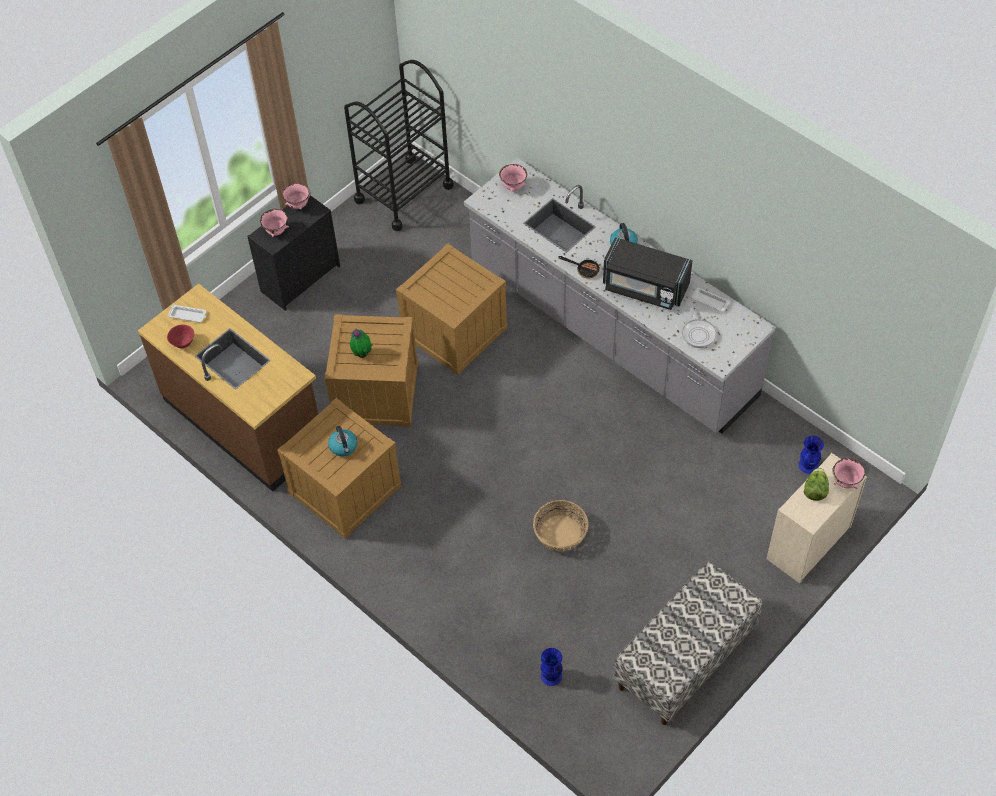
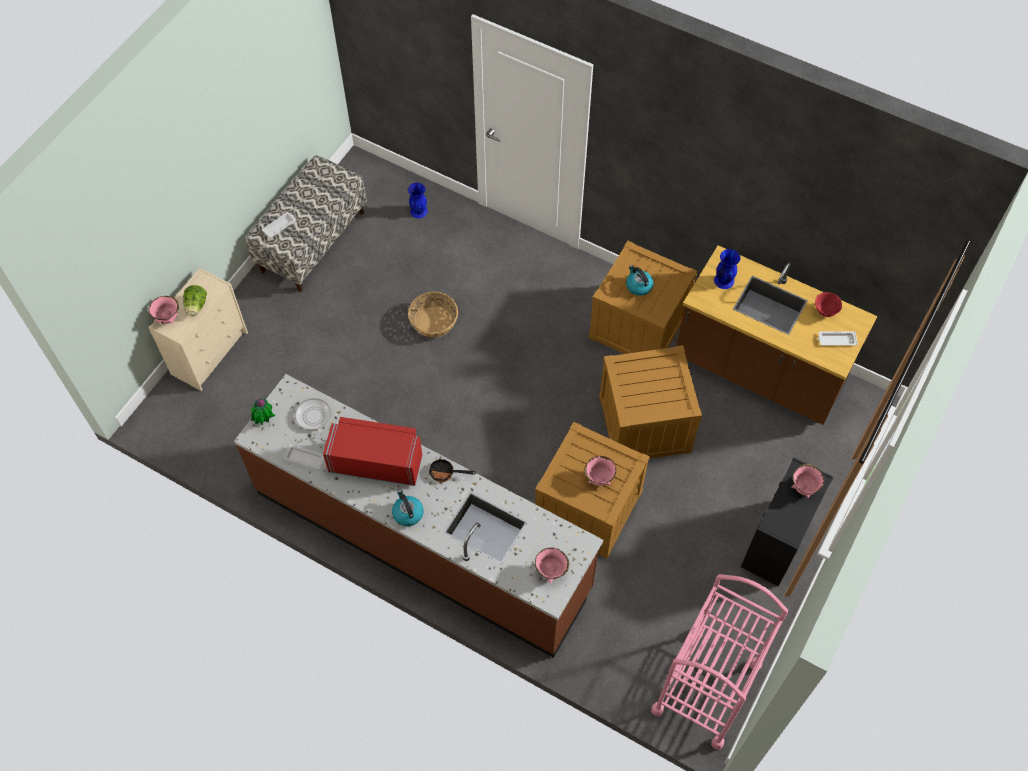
camera: 165 degrees right, 5 degrees up
(298, 205) = (795, 527): pink bowl -> pink bowl (599, 478)
(362, 354) = (656, 379): potted plant -> potted plant (265, 421)
(404, 193) = (707, 687): black cart -> pink cart
(610, 332) = (422, 539): grey counter -> brown counter
(645, 287) = (376, 462): black microwave -> red microwave
(721, 607) = (280, 226): none -> white tray
(808, 465) = (209, 427): blue vase -> blue vase (723, 280)

